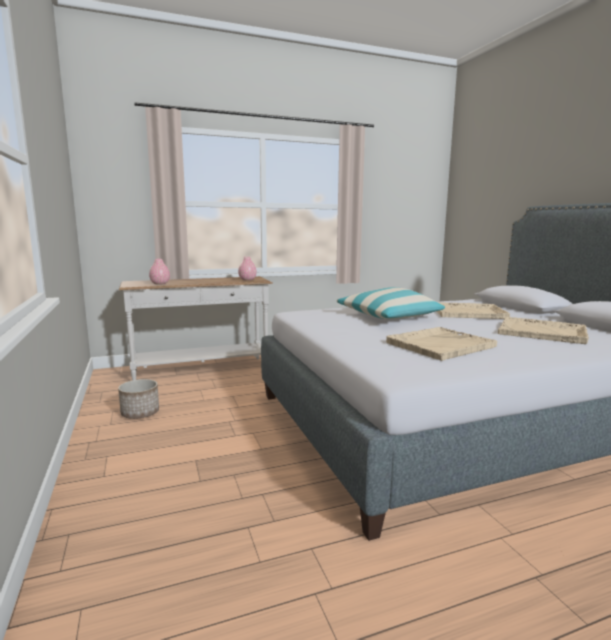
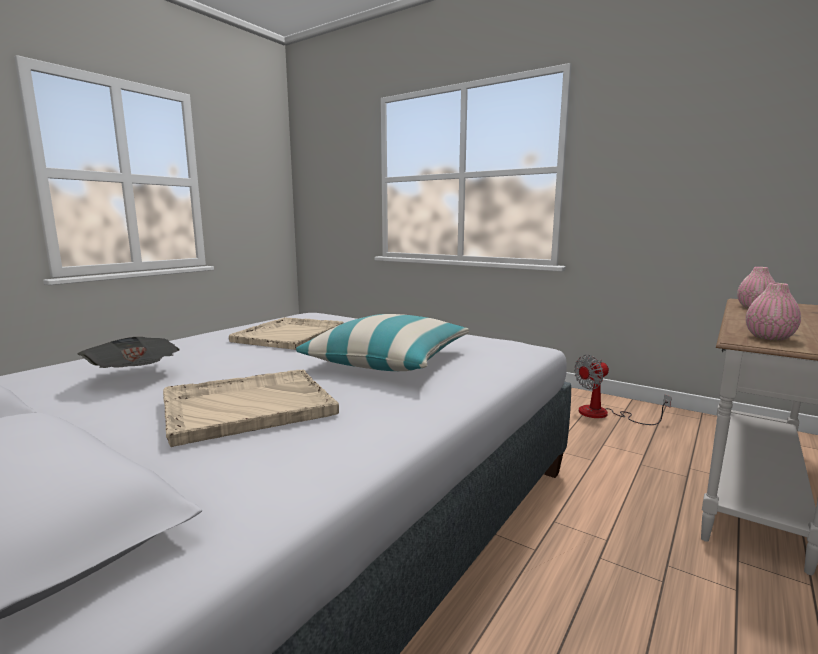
camera: 145 degrees right, 0 degrees up
(140, 413) = (604, 414): planter -> fan
(543, 332) = (135, 376): beige tray -> newspaper

